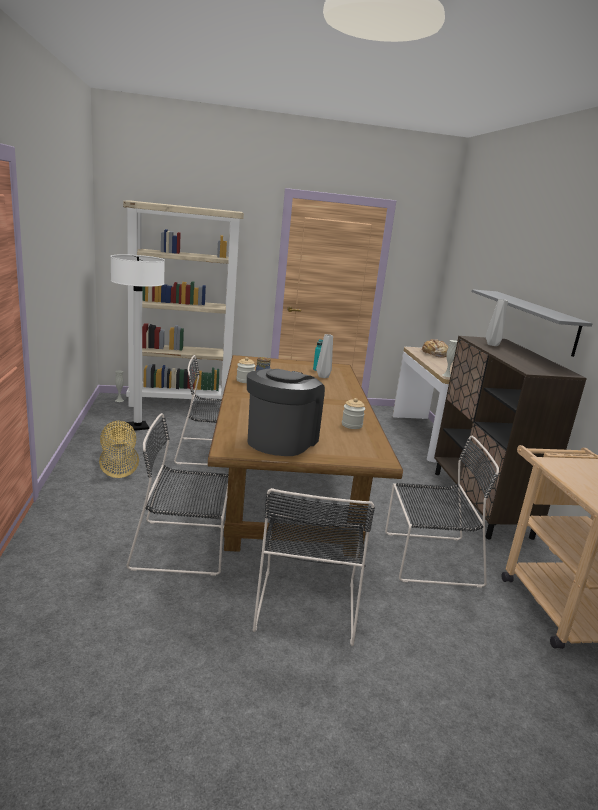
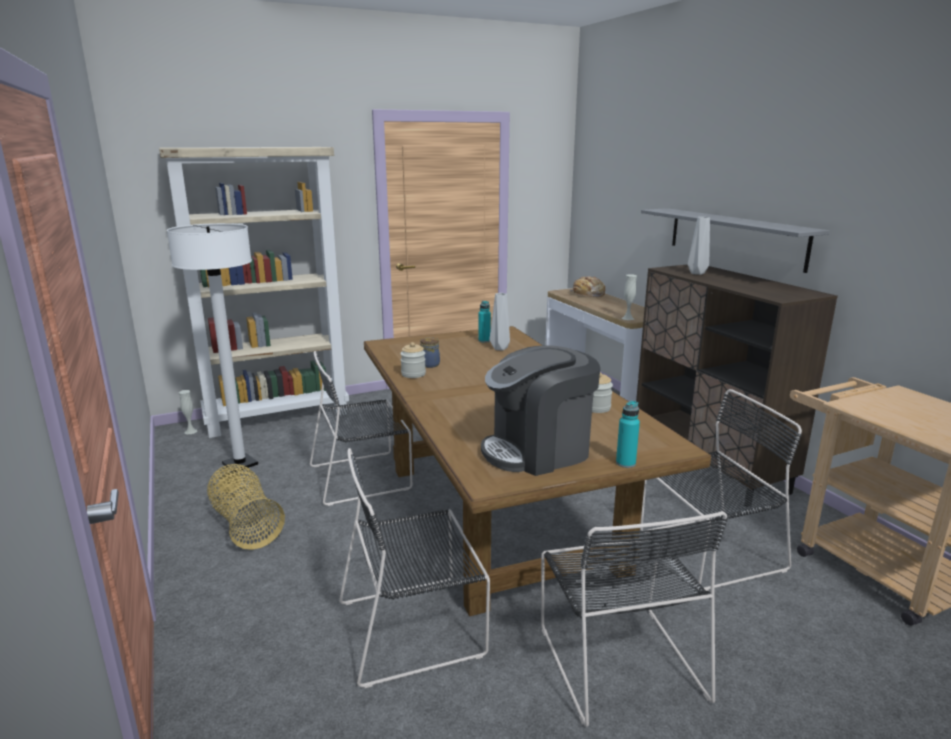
camera: 15 degrees left, 0 degrees up
(281, 440) = (538, 450): coffee machine -> coffee machine turned 120 degrees counterclockwise
(333, 460) = (625, 463): none -> turquoise bottle

